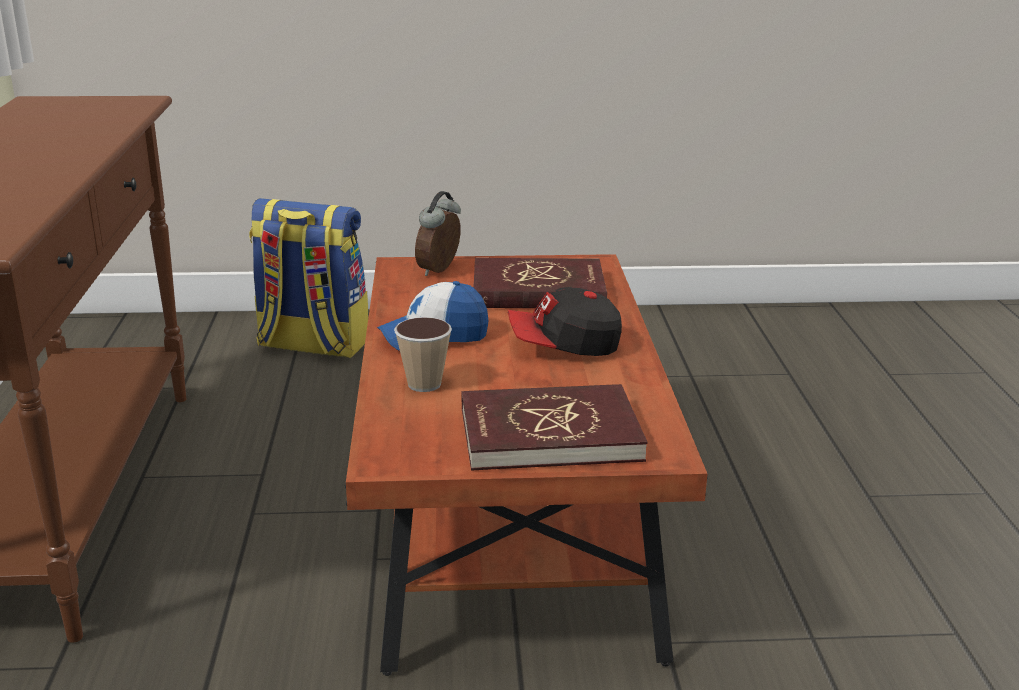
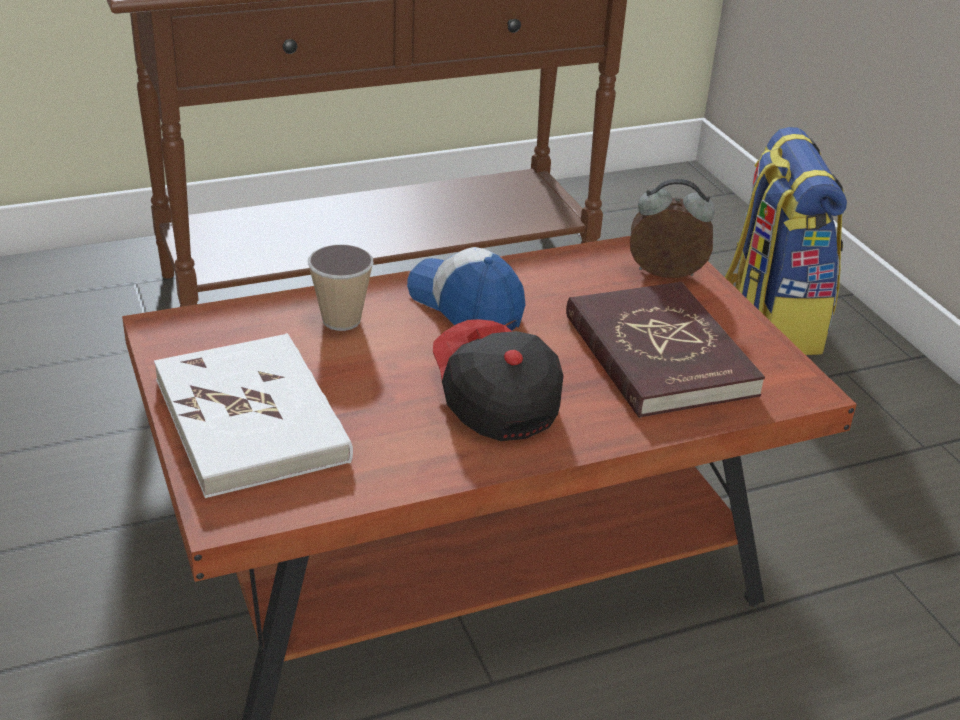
camera: 70 degrees right, 10 degrees up
(549, 434) = (252, 420): red book -> white book

